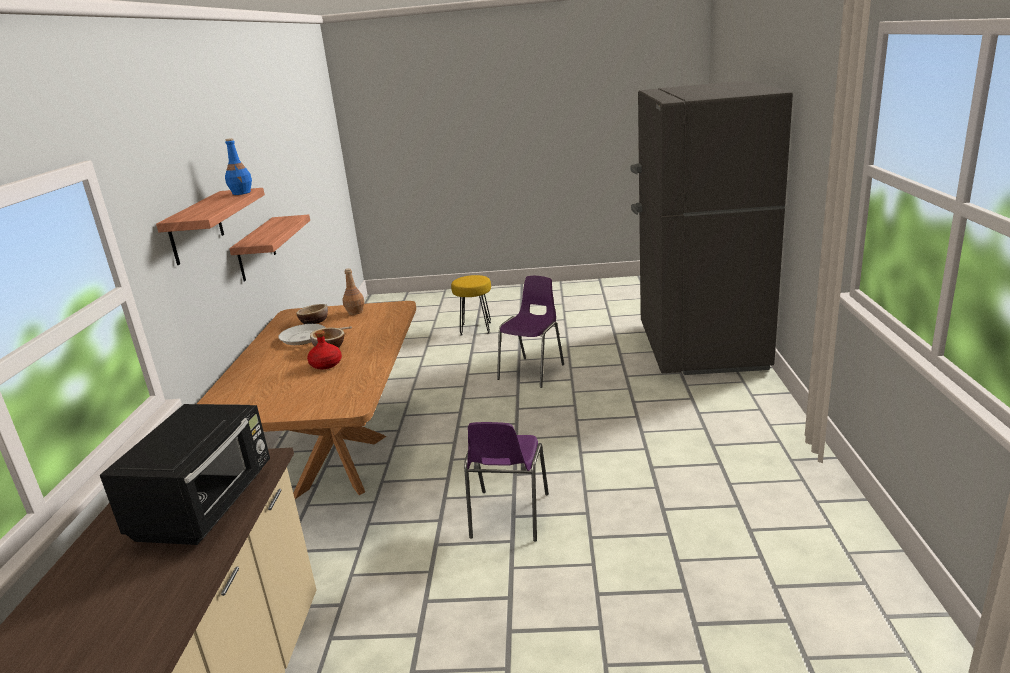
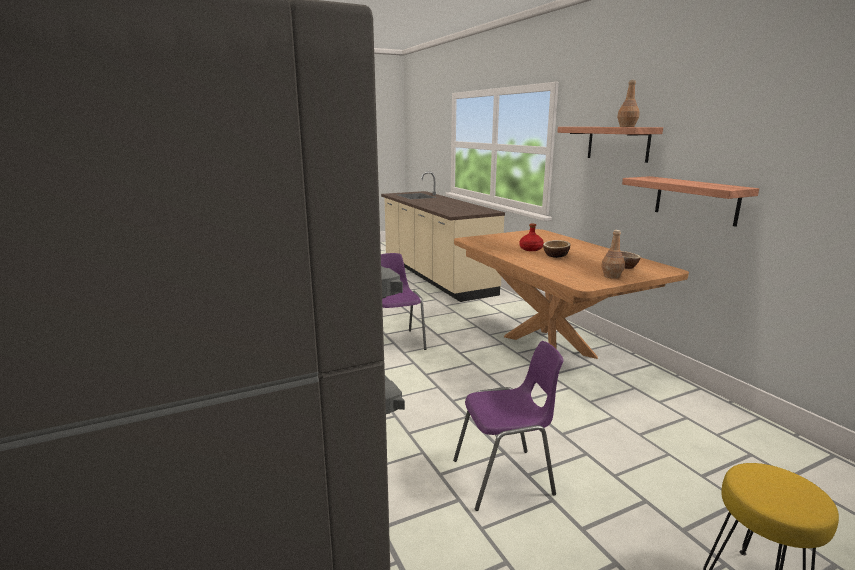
camera: 150 degrees right, 5 degrees down
(207, 504) = (450, 209): black microwave -> none
(242, 193) = (626, 126): blue bottle -> brown bottle
(306, 337) = (592, 258): frying pan -> none
(533, 371) = (505, 478): purple chair -> purple chair turned 105 degrees counterclockwise

